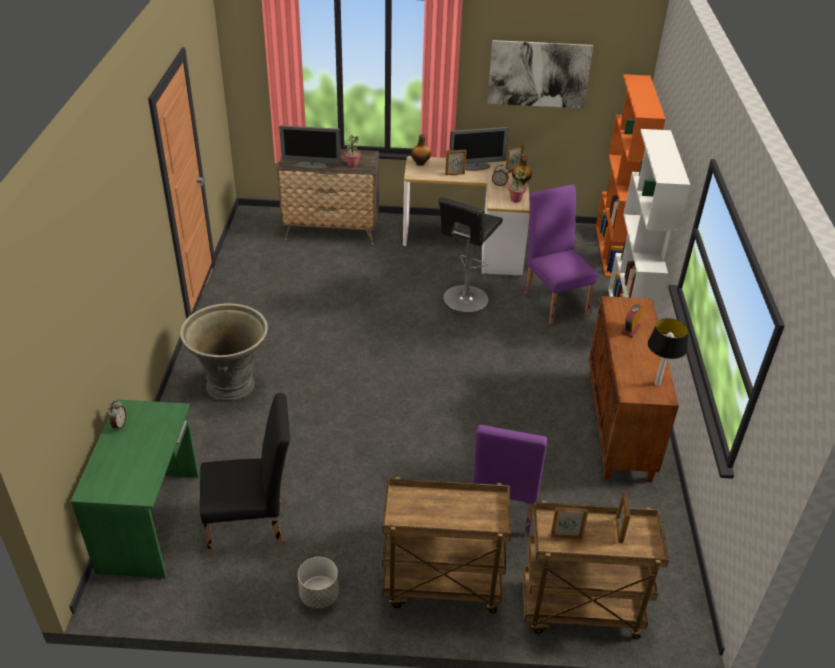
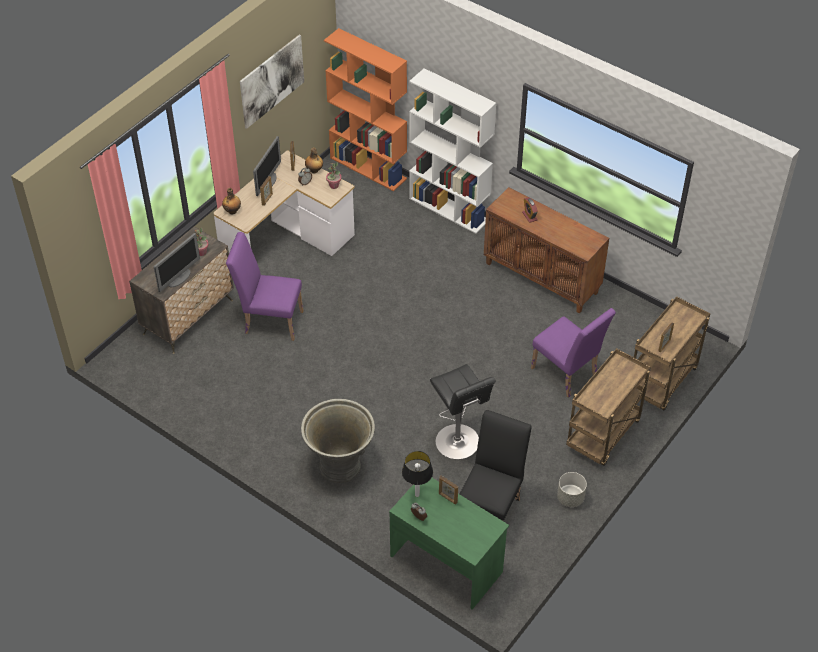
camera: 55 degrees left, 10 degrees up
(464, 300) = (353, 284): black stool -> black stool (459, 444)
(553, 300) = (395, 234): purple chair -> purple chair (269, 320)
(618, 530) = (674, 322): picture frame -> picture frame (447, 498)
(656, 384) = (585, 235): table lamp -> table lamp (417, 495)

